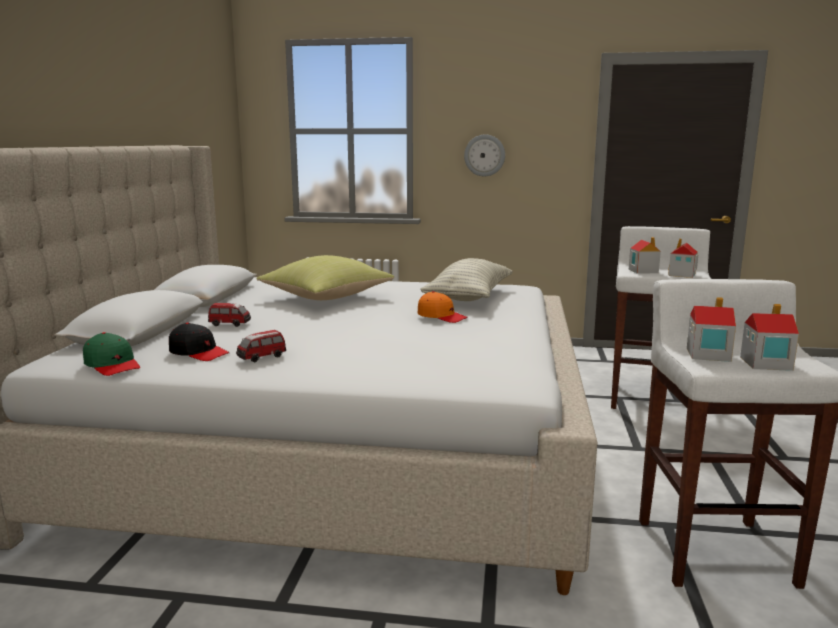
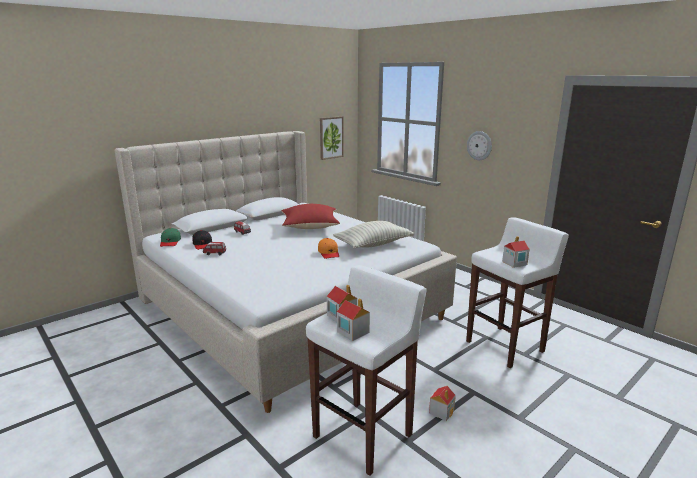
camera: 40 degrees right, 5 degrees up
(217, 165) = (331, 137): none -> picture
(326, 298) = (309, 227): yellow pillow -> red pillow
(643, 271) = (497, 253): toy house -> toy house (441, 411)

